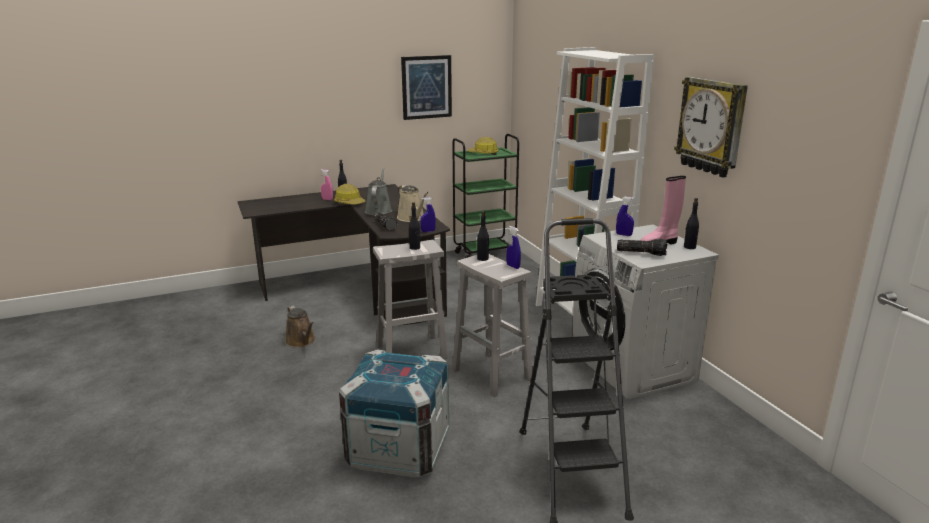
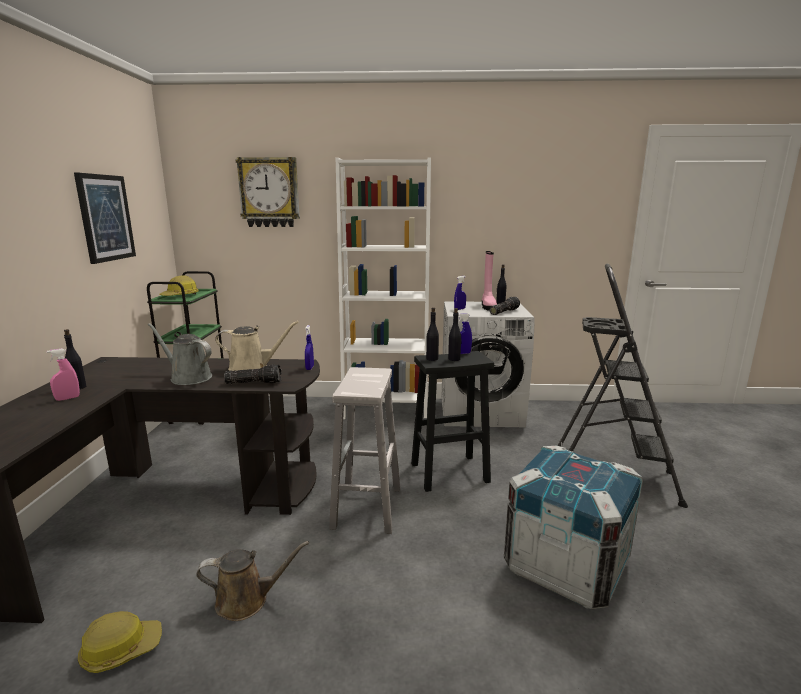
camera: 65 degrees left, 5 degrees down
(350, 203) = (120, 388): hard hat -> hard hat (121, 649)
(415, 248) = (365, 377): black bottle -> black bottle (454, 359)
(492, 375) = (450, 472): white stool -> black stool
(711, 126) = (496, 211): wall clock -> wall clock (269, 192)

